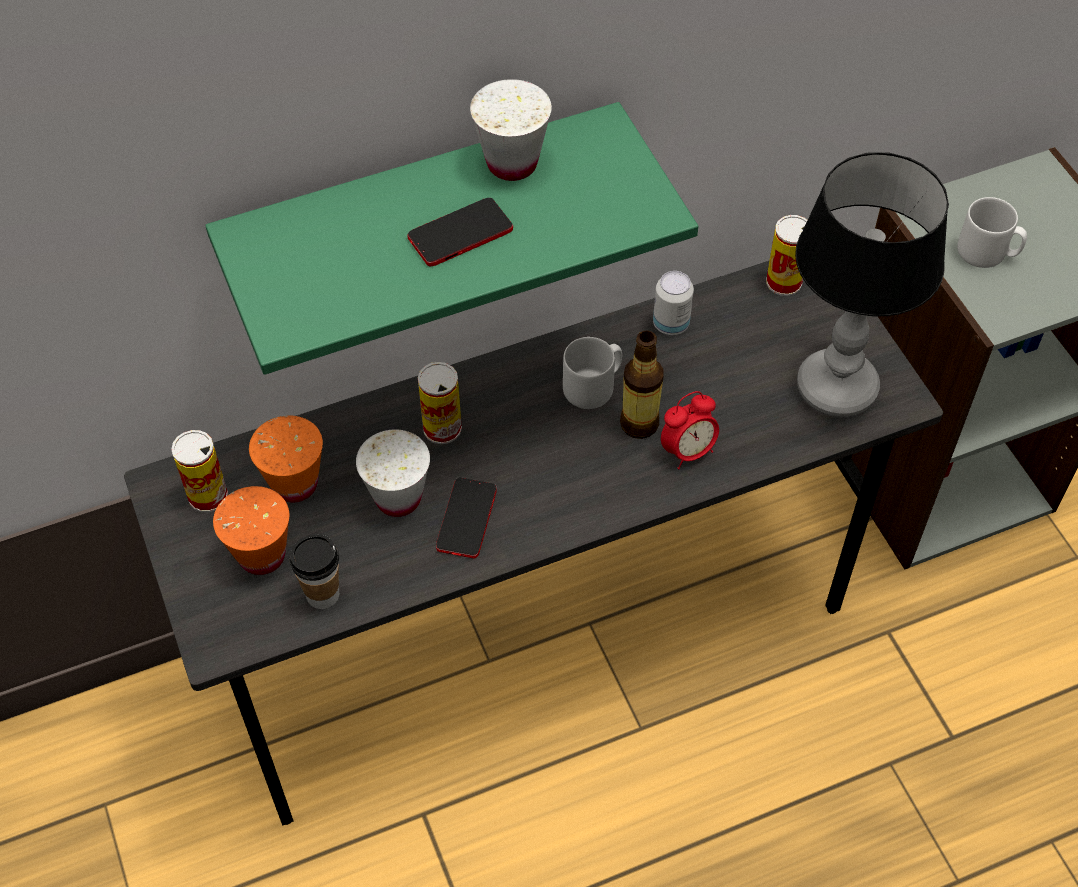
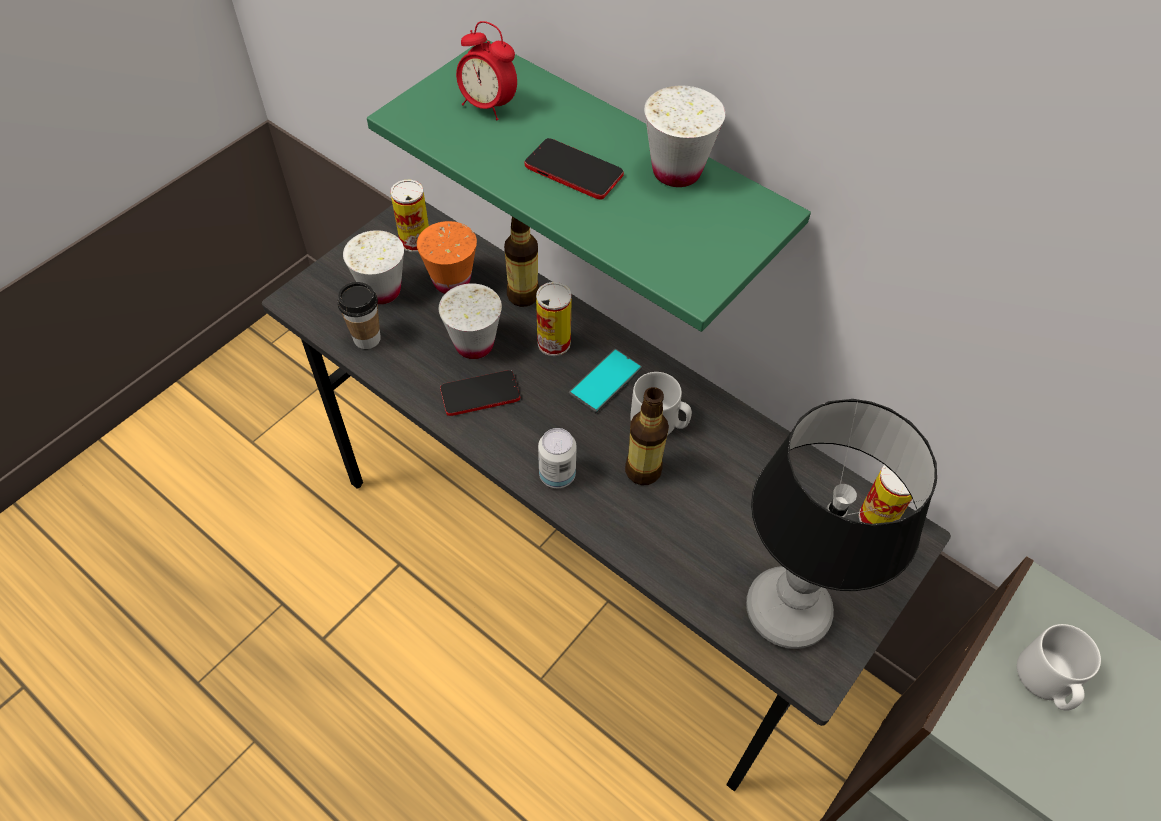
camera: 60 degrees right, 0 degrees up
(262, 555) = (382, 291): orange cup -> white cup
(360, 428) = (523, 295): none -> bottle
(518, 407) = (605, 381): none -> phone
(671, 324) = (763, 450): can -> can (557, 475)
(688, 451) = (638, 518): alarm clock -> alarm clock (488, 106)

